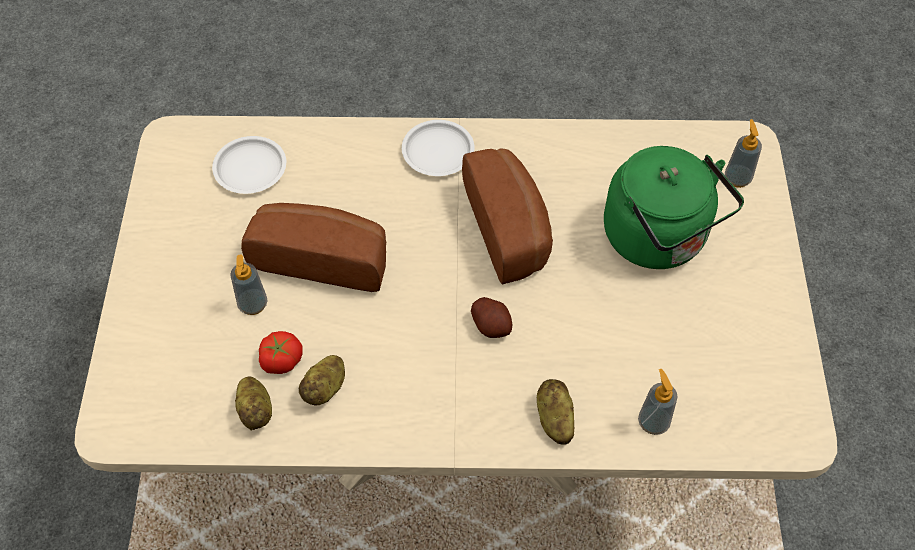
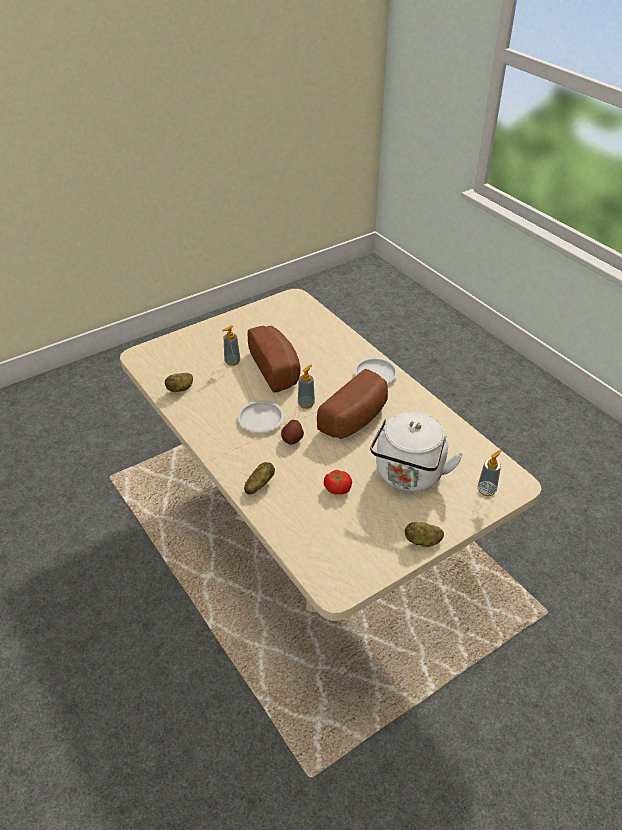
camera: 55 degrees right, 15 degrees down
(250, 168) = (302, 325): white plate -> white plate (261, 419)
(281, 359) = (212, 383): tomato -> tomato (337, 488)
(325, 388) = (209, 403): potato -> potato (423, 541)
(653, 422) = (290, 523): soap dispenser -> soap dispenser (306, 404)
(659, 239) = (408, 476): green kettle -> white kettle

